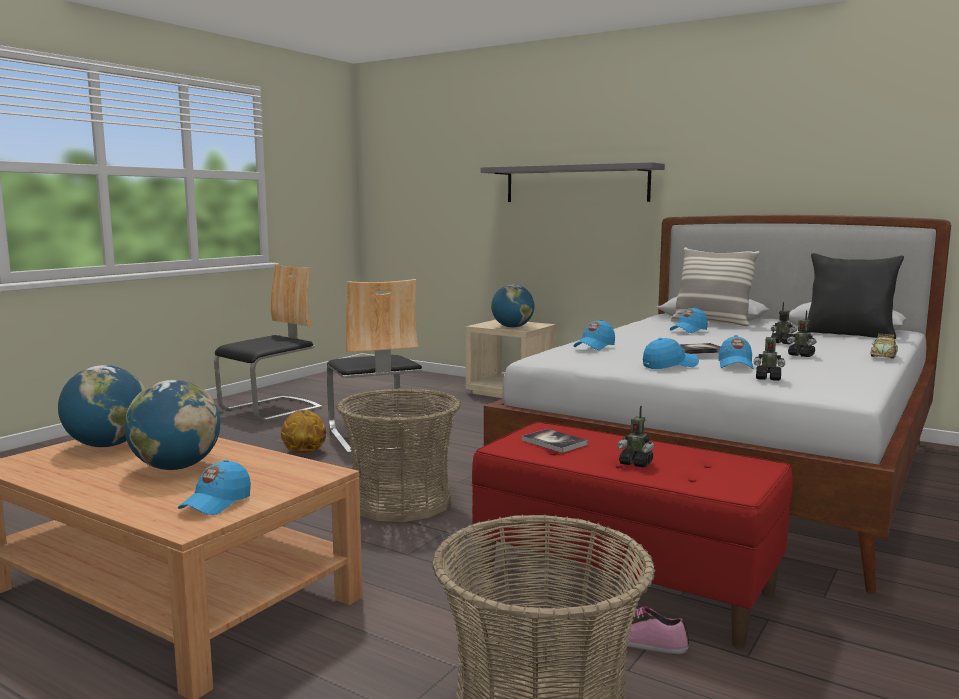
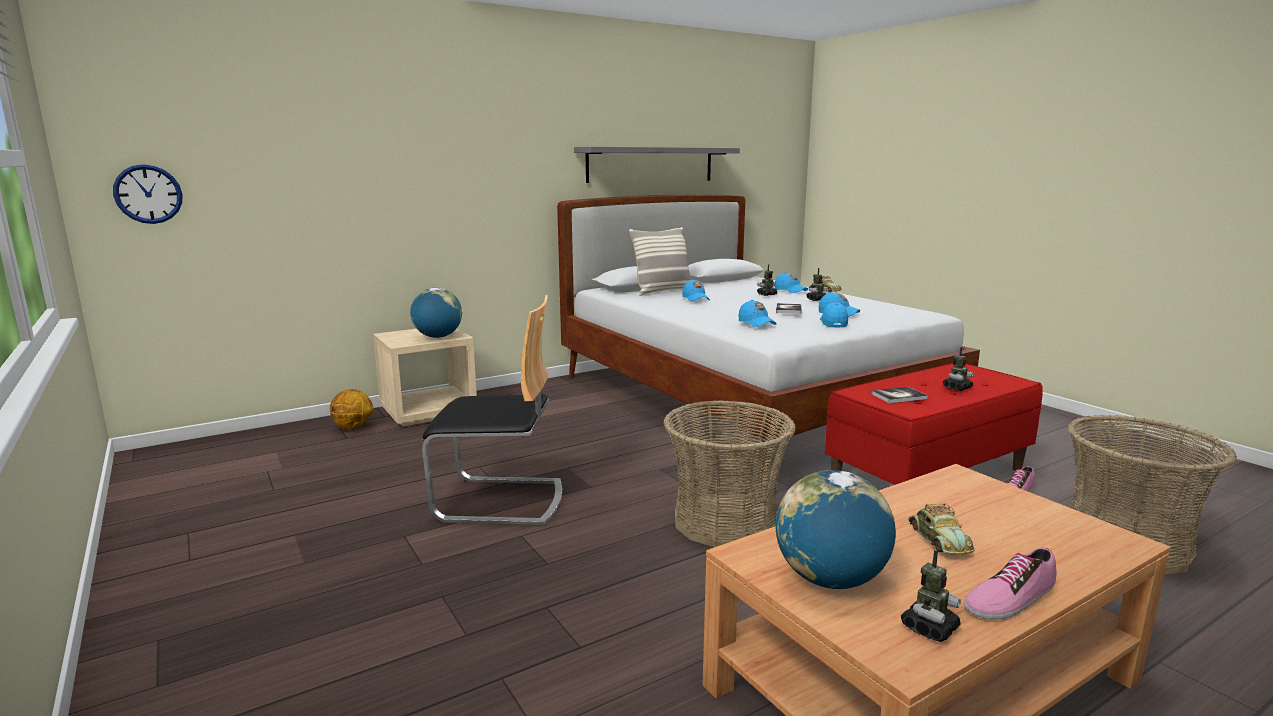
camera: 65 degrees left, 5 degrees up
(79, 486) = (1009, 598): none -> shoe
(176, 467) = (938, 539): globe -> toy car
(216, 503) = (1058, 525): blue cap -> blue cap (790, 290)
(272, 409) = (260, 548): chair -> none
(304, 452) = (504, 549): basketball -> basketball (352, 428)
(391, 202) = (148, 194): none -> wall clock
(576, 184) = (456, 168): grey shelf -> grey shelf (651, 164)
(768, 379) = (889, 316): toy robot -> toy robot (929, 628)
(849, 334) = (744, 282): black pillow -> none

